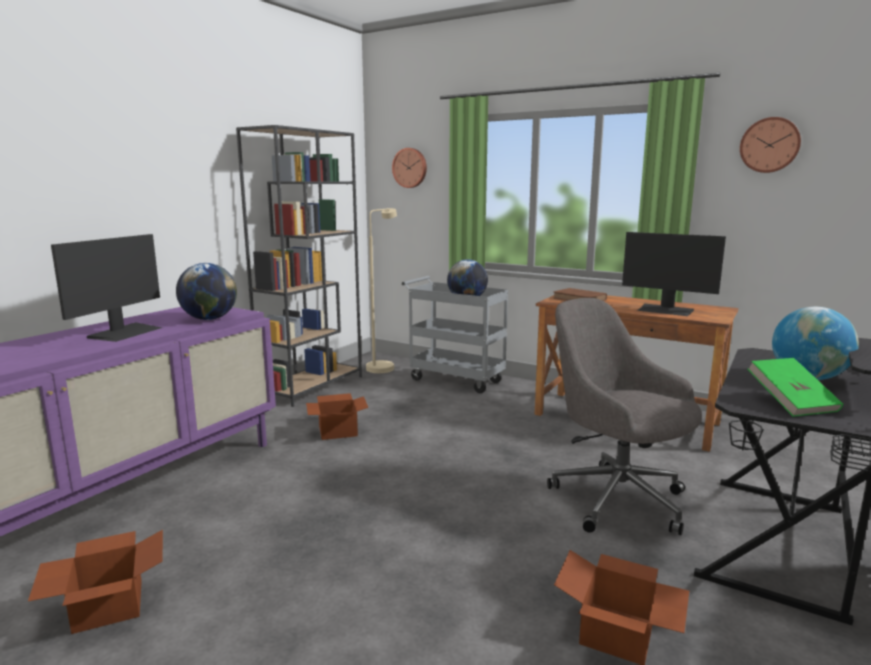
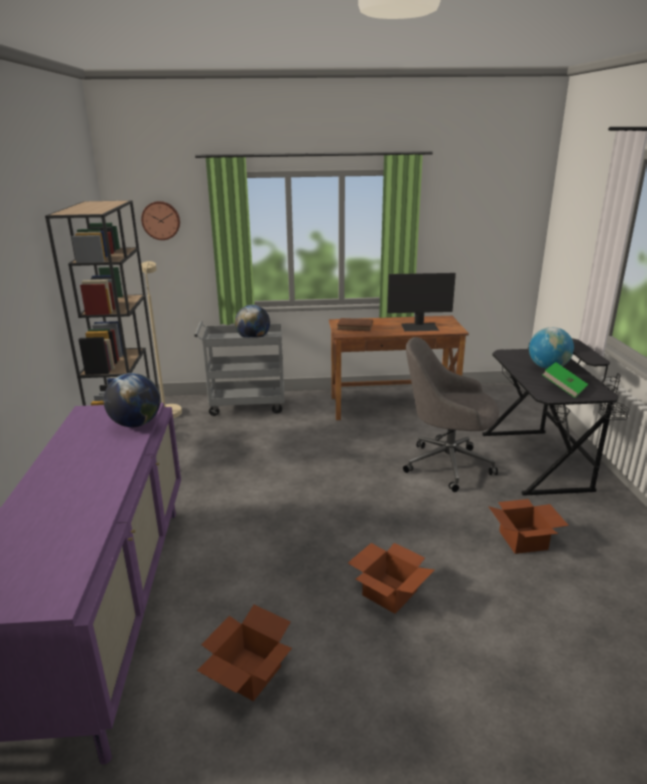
camera: 35 degrees left, 10 degrees up
(125, 332) = (96, 462): monitor -> none
(338, 430) = (215, 481): cardboard box -> cardboard box (389, 592)
(769, 145) = (460, 202): wall clock -> none

